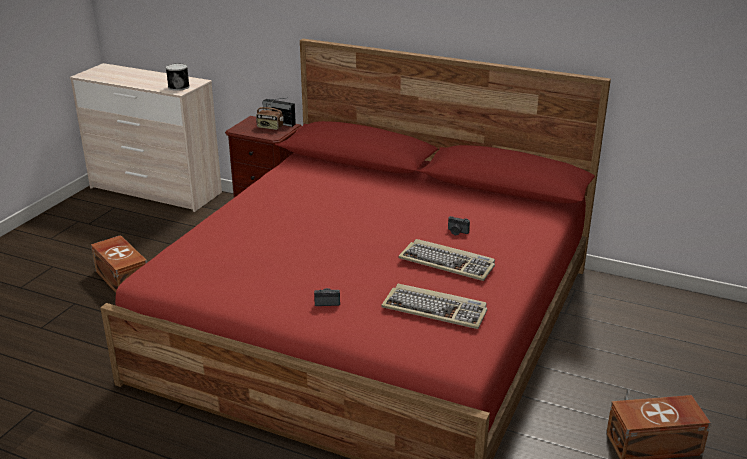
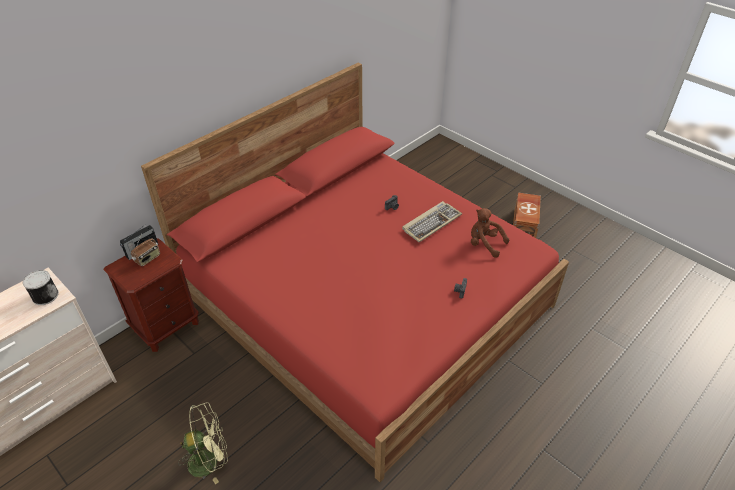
camera: 70 degrees left, 15 degrees up
(123, 278) = (209, 460): brown storage box -> green fan
(435, 309) = (484, 244): keyboard -> brown plush toy

